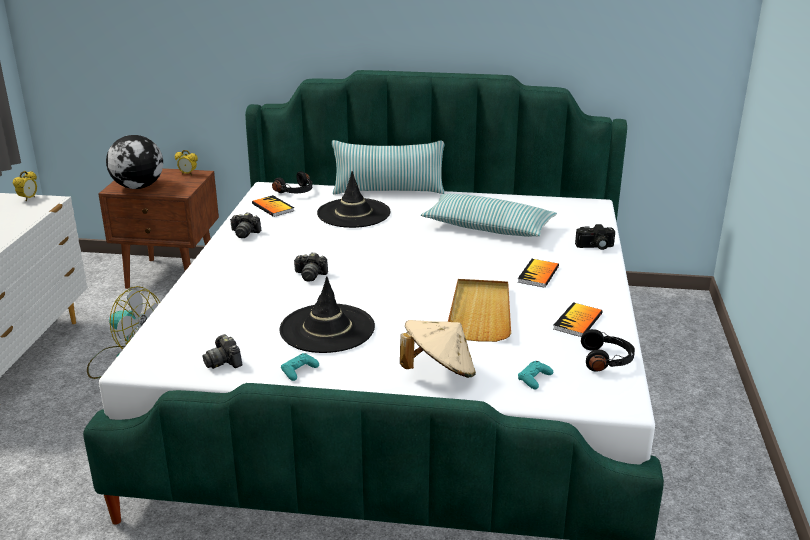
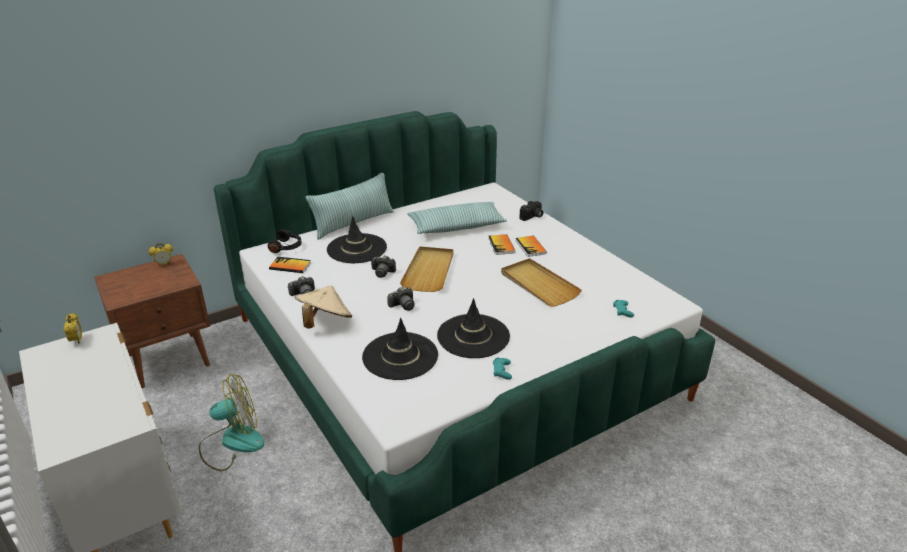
camera: 40 degrees left, 5 degrees up
(139, 187) = (138, 291): globe -> none
(224, 362) = (448, 390): camera -> camera (383, 272)
(234, 315) = (400, 356): none -> black hat
(387, 256) = (429, 271): none -> beige tray
(439, 371) = (573, 331): beige hat -> beige hat (325, 322)
(577, 321) = (592, 267): book -> book (501, 245)
(607, 360) = (636, 283): black headphones -> none

